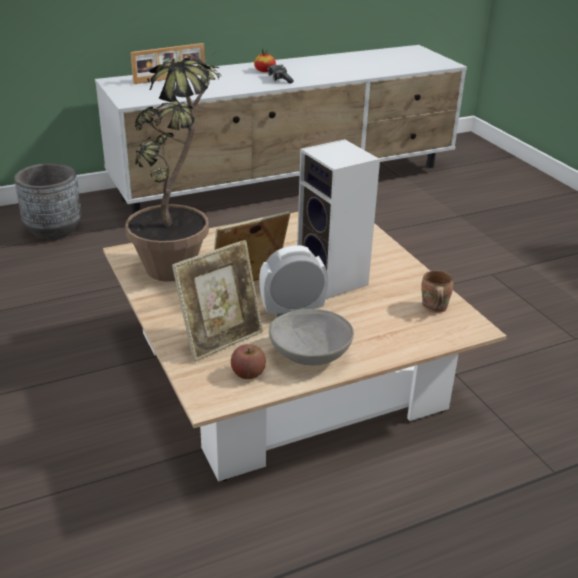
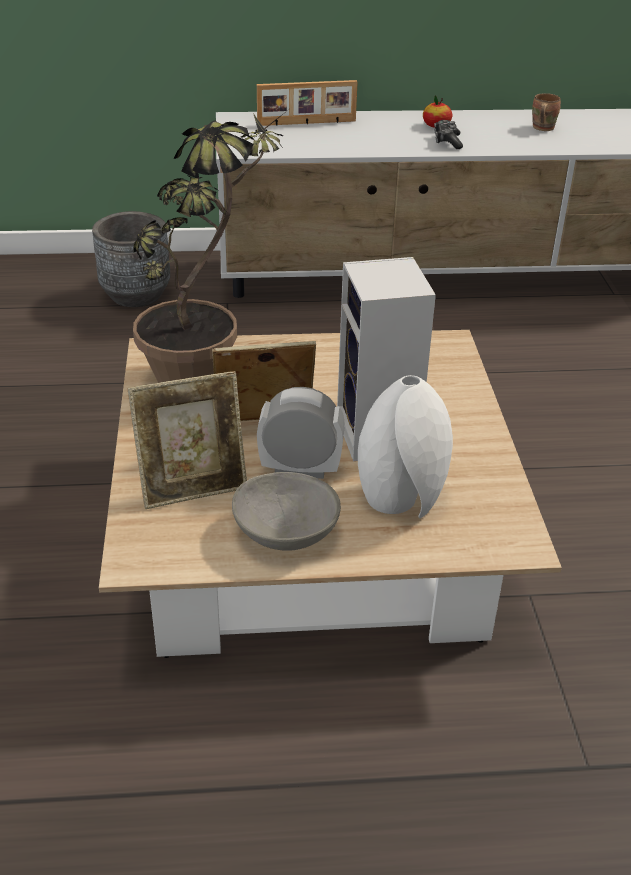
camera: 20 degrees right, 5 degrees up
(248, 373) = (197, 539): apple -> none
(377, 316) = (402, 499): none -> white vase
(433, 308) = (484, 505): brown mug -> brown mug (541, 128)

